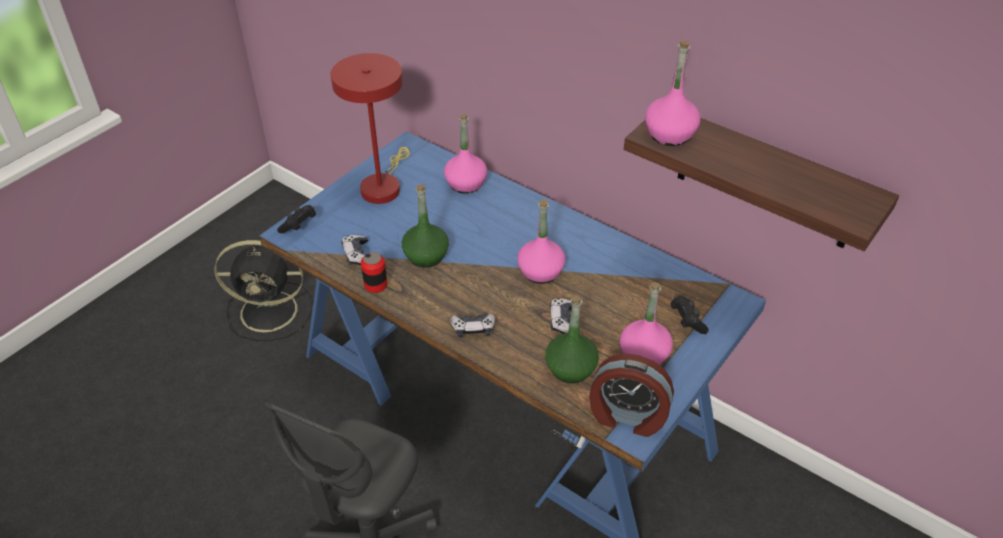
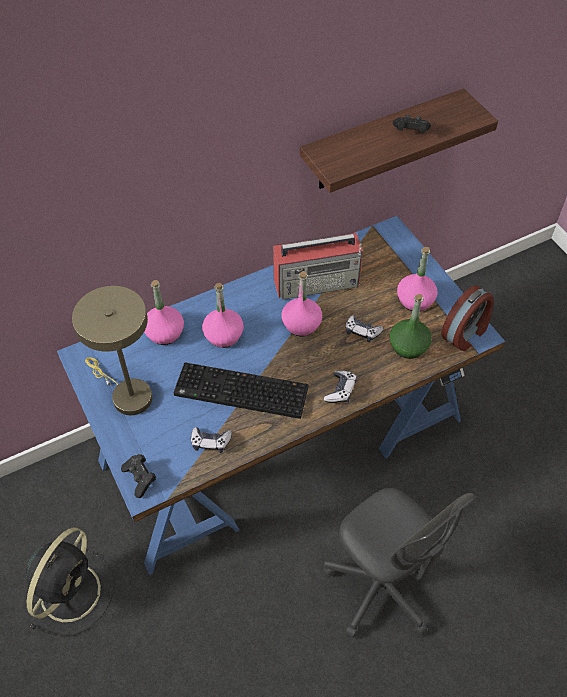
camera: 65 degrees left, 10 degrees up
(375, 285) = (255, 441): can -> none
(382, 186) = (127, 394): red table lamp -> beige table lamp
(425, 255) = (239, 393): green bottle -> keyboard
(608, 265) = (317, 282): none -> radio
(670, 134) = (341, 159): pink bottle -> pink bottle (223, 335)
(687, 321) = (395, 263): black game controller -> black game controller (410, 132)

